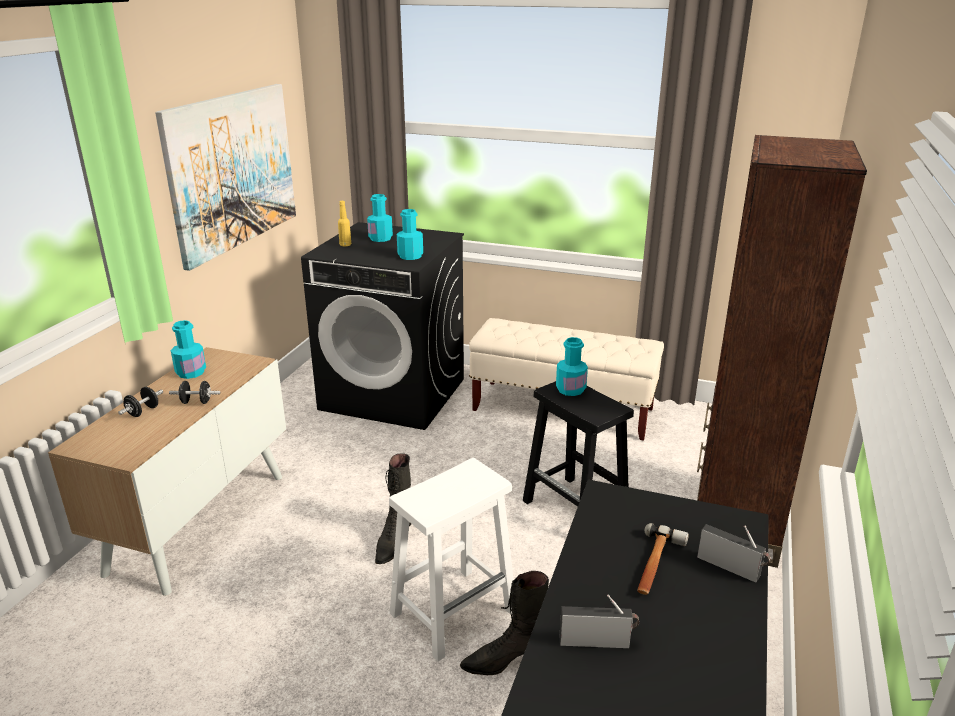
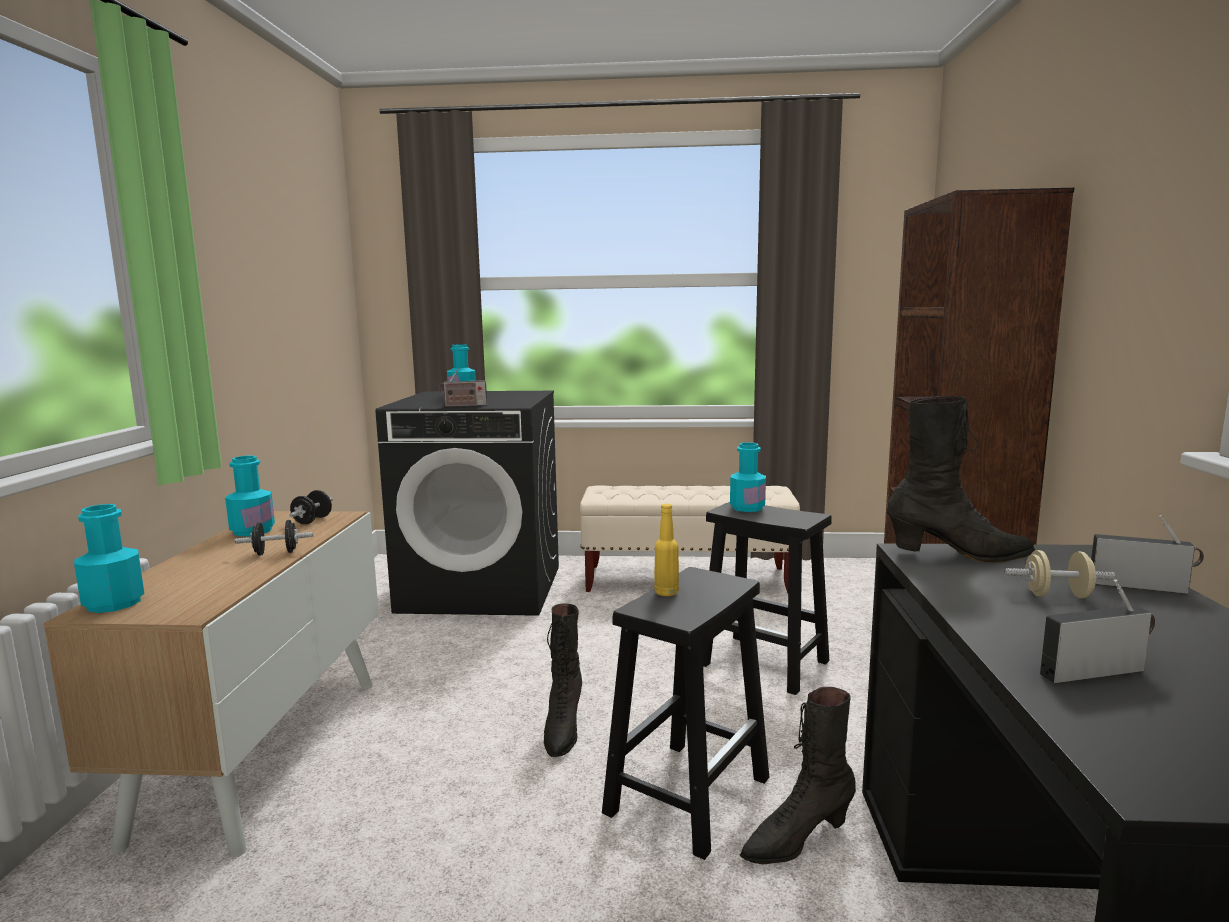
camera: 15 degrees left, 15 degrees down
(143, 412) = (196, 569): black dumbbell -> black dumbbell (312, 520)
(232, 171) = (284, 311): picture -> none
(345, 245) = (424, 400): yellow bottle -> yellow bottle (666, 593)
(369, 260) = (464, 405): none -> radio
(410, 256) = (510, 401): turquoise bottle -> turquoise bottle (114, 603)
(454, 611) = (689, 793): white stool -> black stool
(634, 505) = (959, 555): none -> black boot
(656, 565) = (1057, 595): hammer -> beige dumbbell

